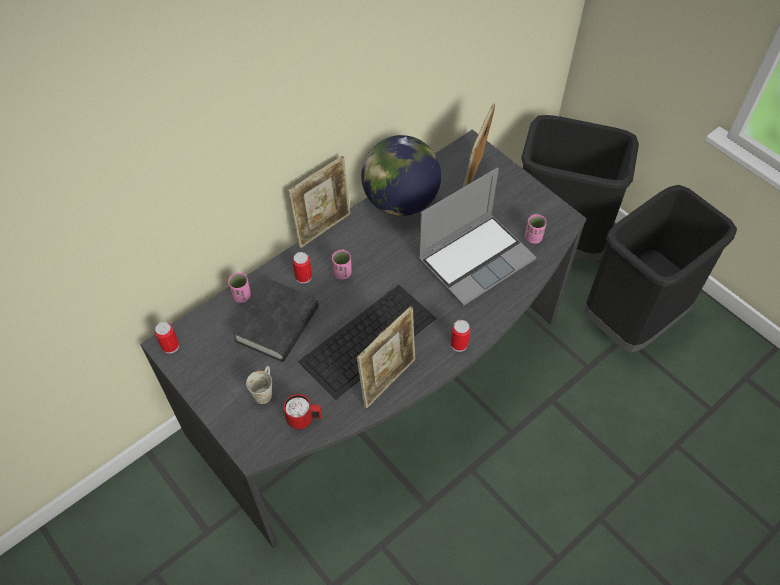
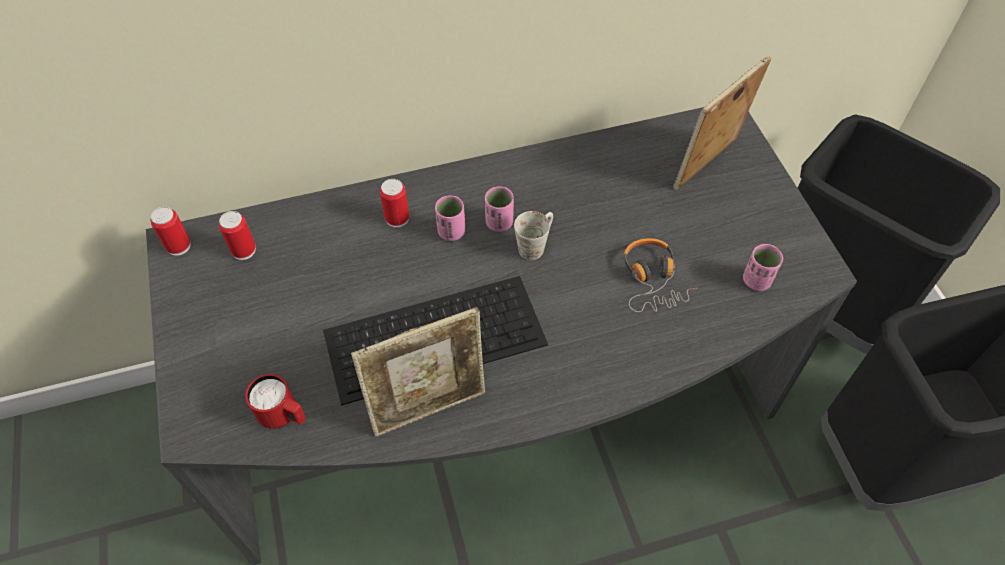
camera: 25 degrees right, 0 degrees up
(241, 296) = (304, 214): pink cup -> pink cup (499, 223)
(264, 390) = (256, 352): white mug -> white mug (536, 244)
(277, 324) = (326, 269): black book -> none
(323, 228) = (460, 163): picture frame -> none
(400, 201) = (584, 163): globe -> none
(459, 344) = (561, 397): can -> can (243, 250)
(476, 258) = (652, 280): laptop -> headphones

